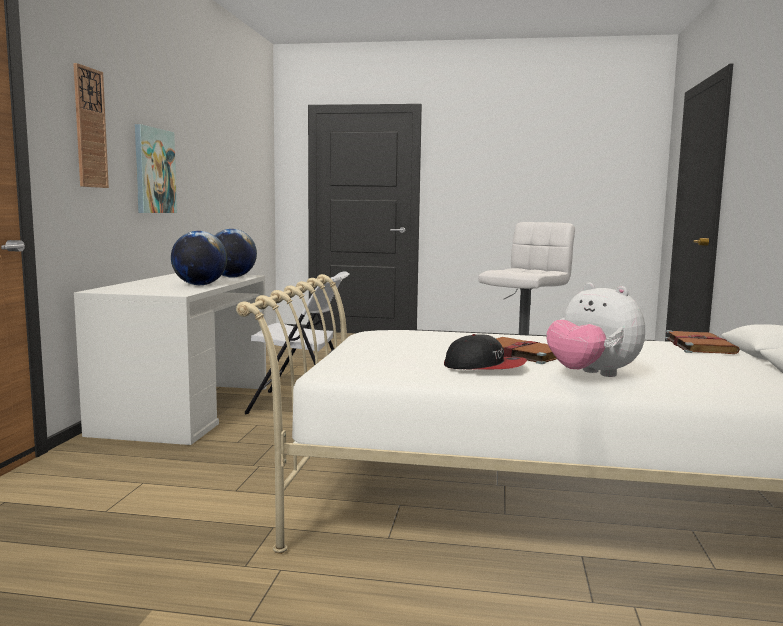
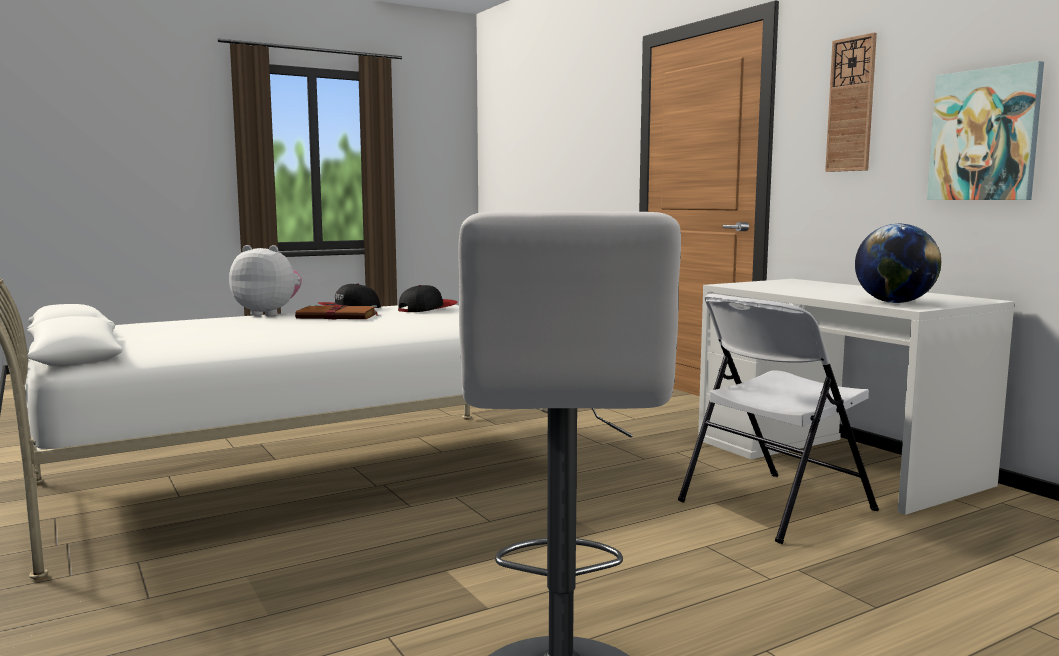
camera: 140 degrees right, 0 degrees up
(200, 285) = (800, 291): globe -> none
(406, 351) = (427, 308): none -> cap
(699, 345) = (162, 343): brown book -> none

